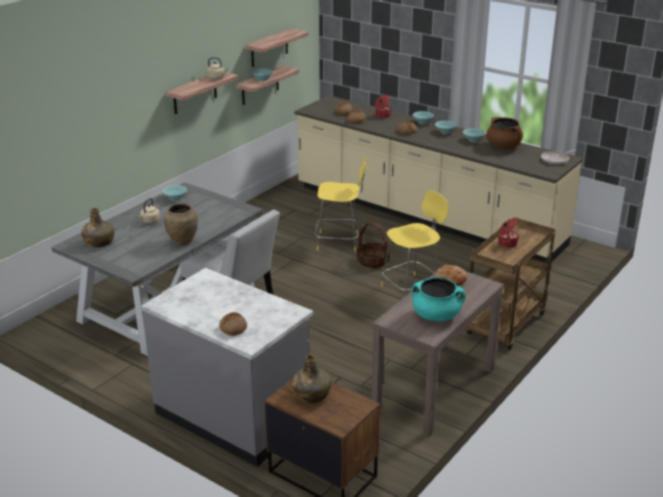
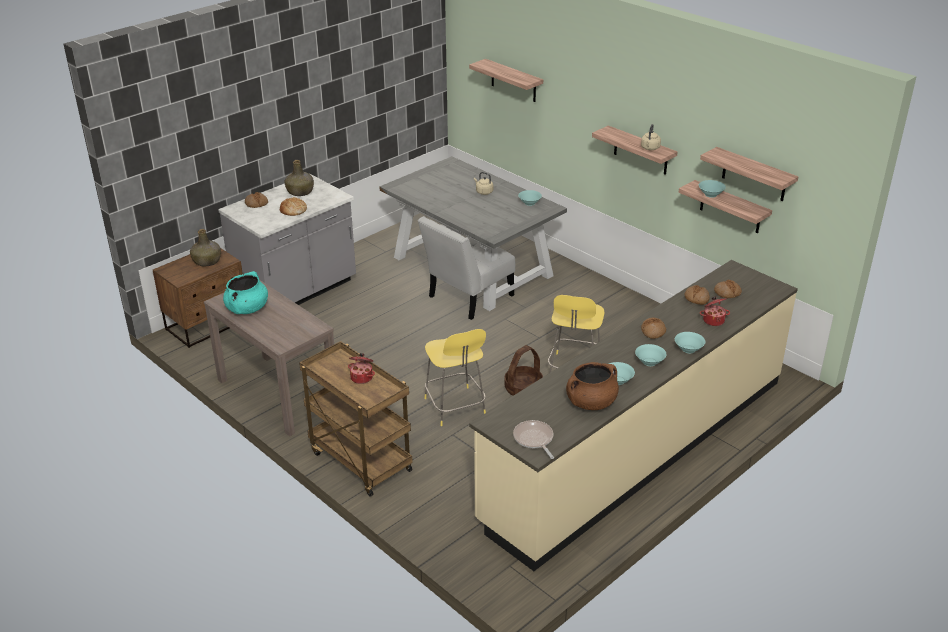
camera: 100 degrees right, 5 degrees up
(63, 120) = (513, 81): none -> shelf
(99, 242) = (451, 173): green bottle -> green bottle (300, 192)
(182, 242) = (438, 205): brown vase -> none
(451, 279) = (303, 326): bread -> bread (293, 210)

